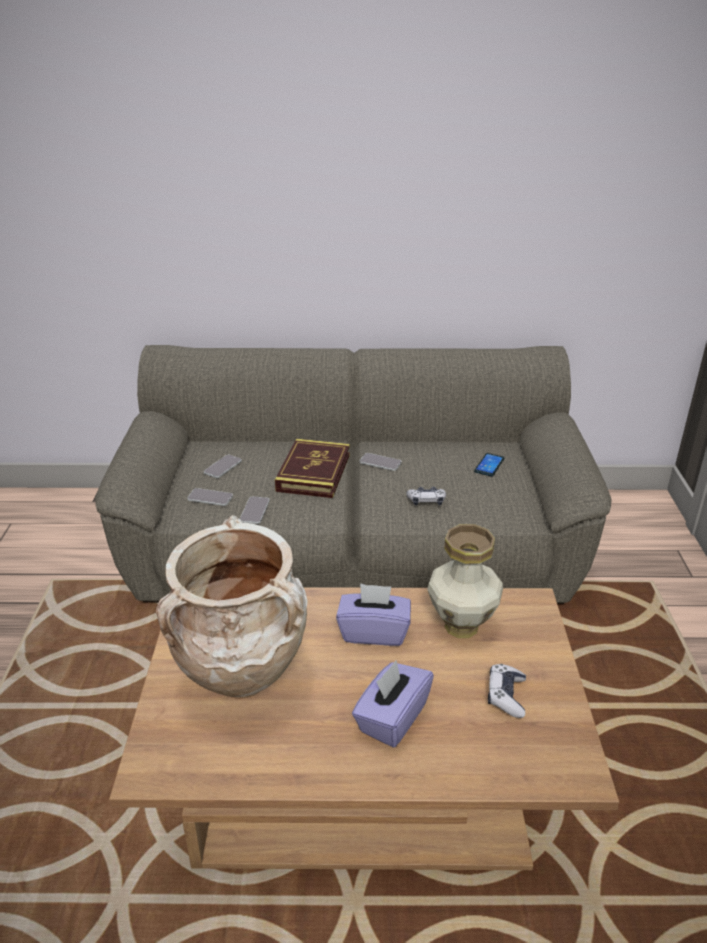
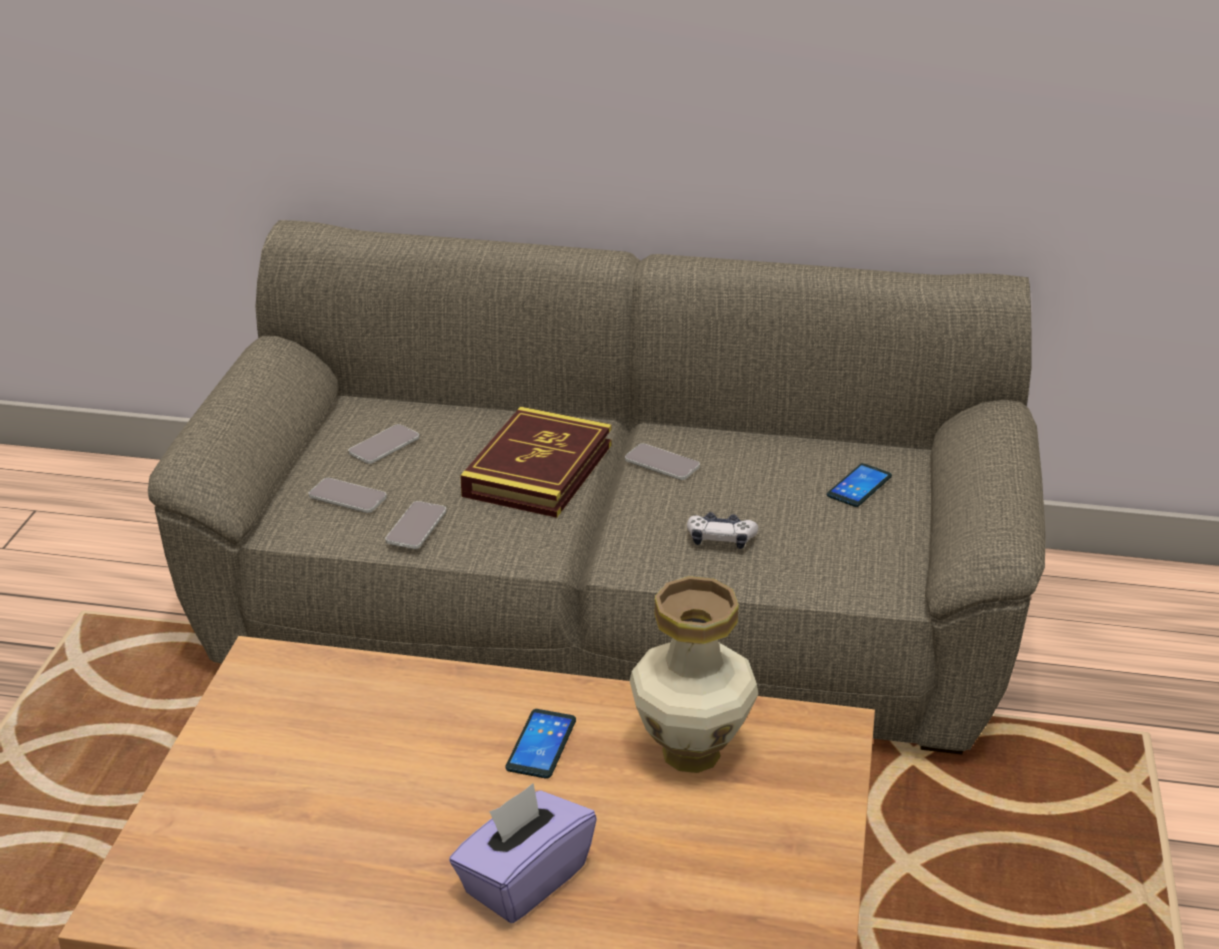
camera: 10 degrees right, 0 degrees up
(244, 683) = (307, 797): beige vase -> none
(374, 632) = (541, 744): purple tissue box -> phone
(506, 696) = (724, 870): game controller -> none

